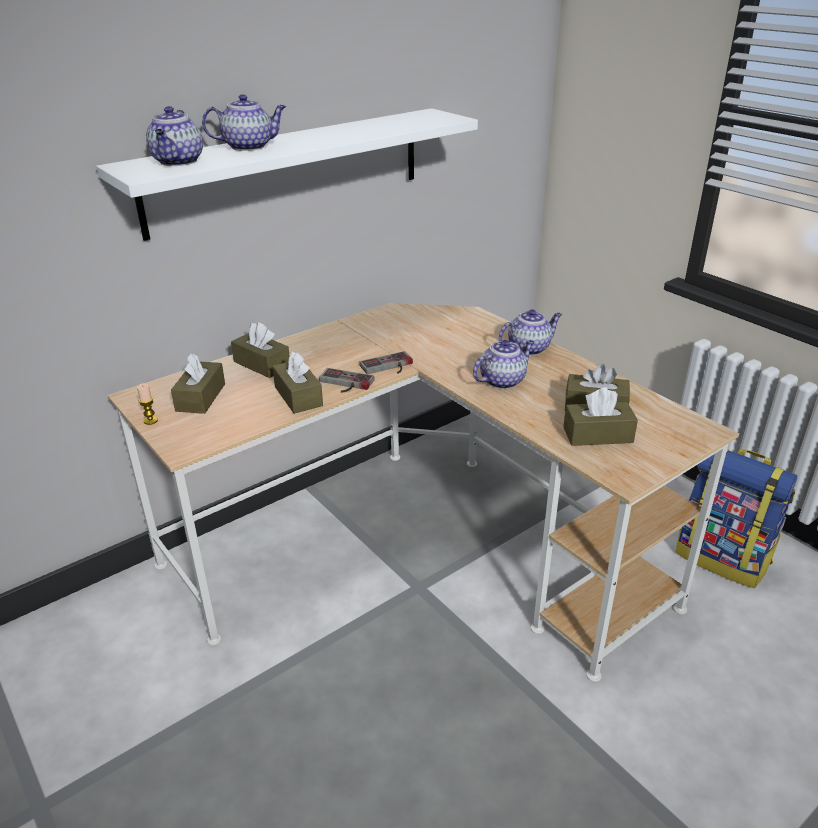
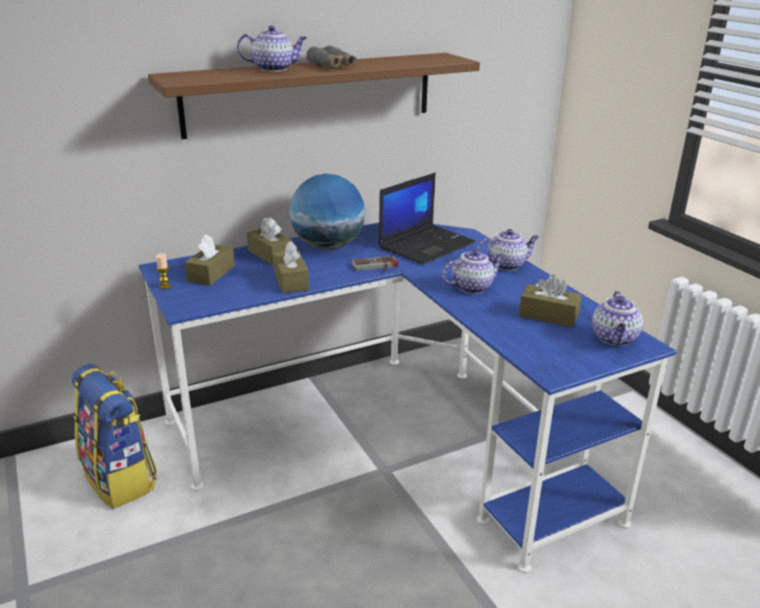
camera: 10 degrees right, 5 degrees down
(178, 162) = (211, 75): teapot -> teapot (614, 338)
(288, 170) = (311, 94): white shelf -> brown shelf
(315, 137) = (332, 66): none -> grey binoculars
(324, 346) = (328, 246): none -> globe
(344, 384) = (333, 276): game controller -> none
(417, 545) = (393, 435): beige desk -> blue desk
(434, 332) = (426, 244): none -> laptop
(597, 435) = (541, 337): brown tissue box -> none
(723, 558) = (680, 485): backpack -> backpack (121, 478)

